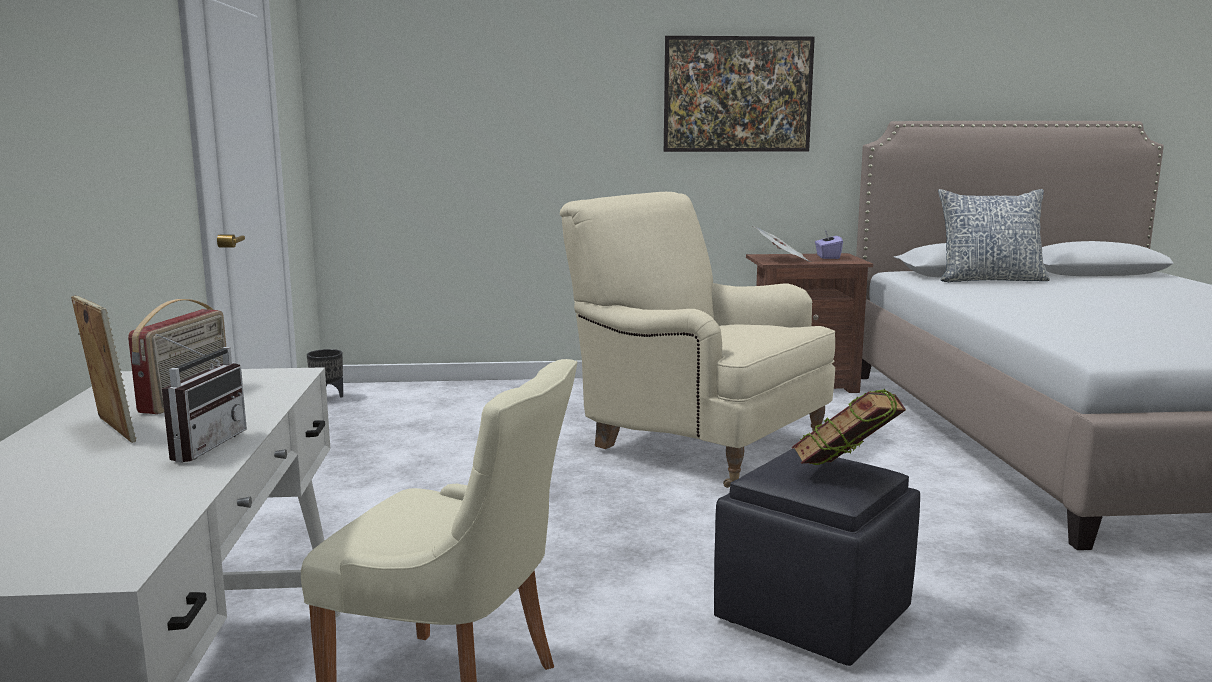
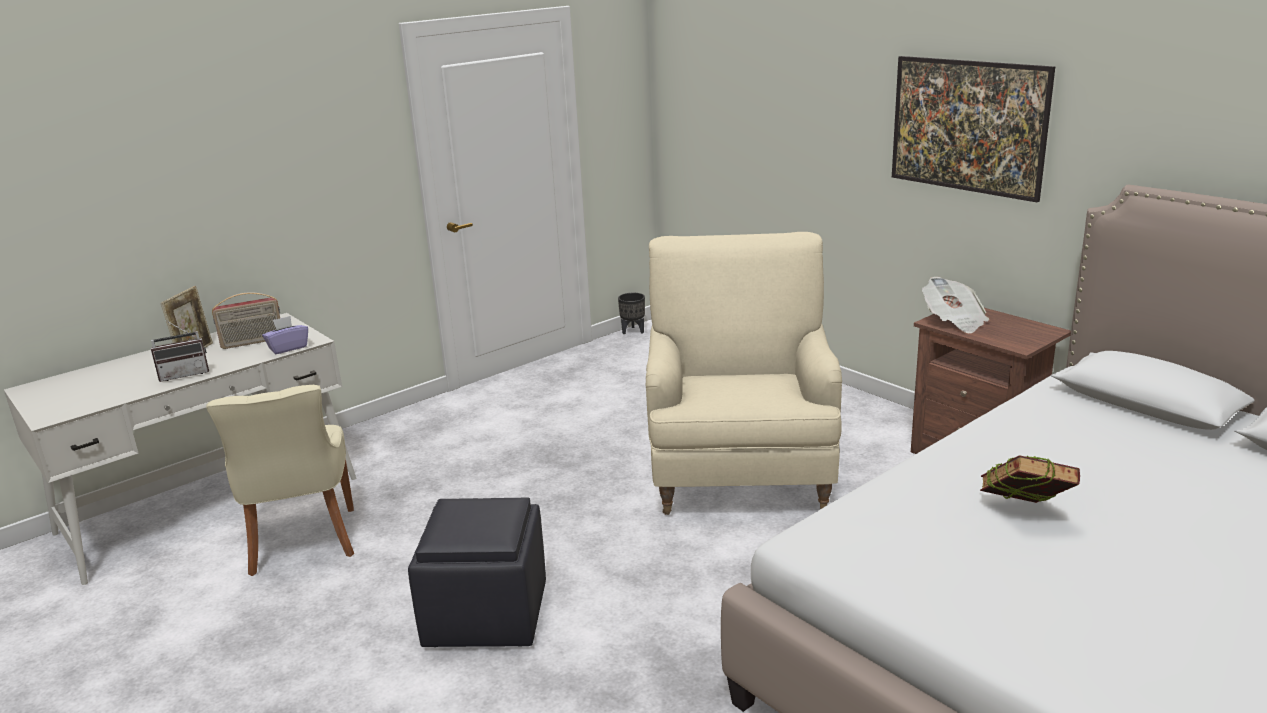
camera: 55 degrees right, 10 degrees up
(827, 257) = (1019, 330): purple tissue box -> purple tissue box (288, 348)
(846, 474) = (473, 527): book -> book (1023, 515)
(989, 280) = (1133, 421): pillow -> none

